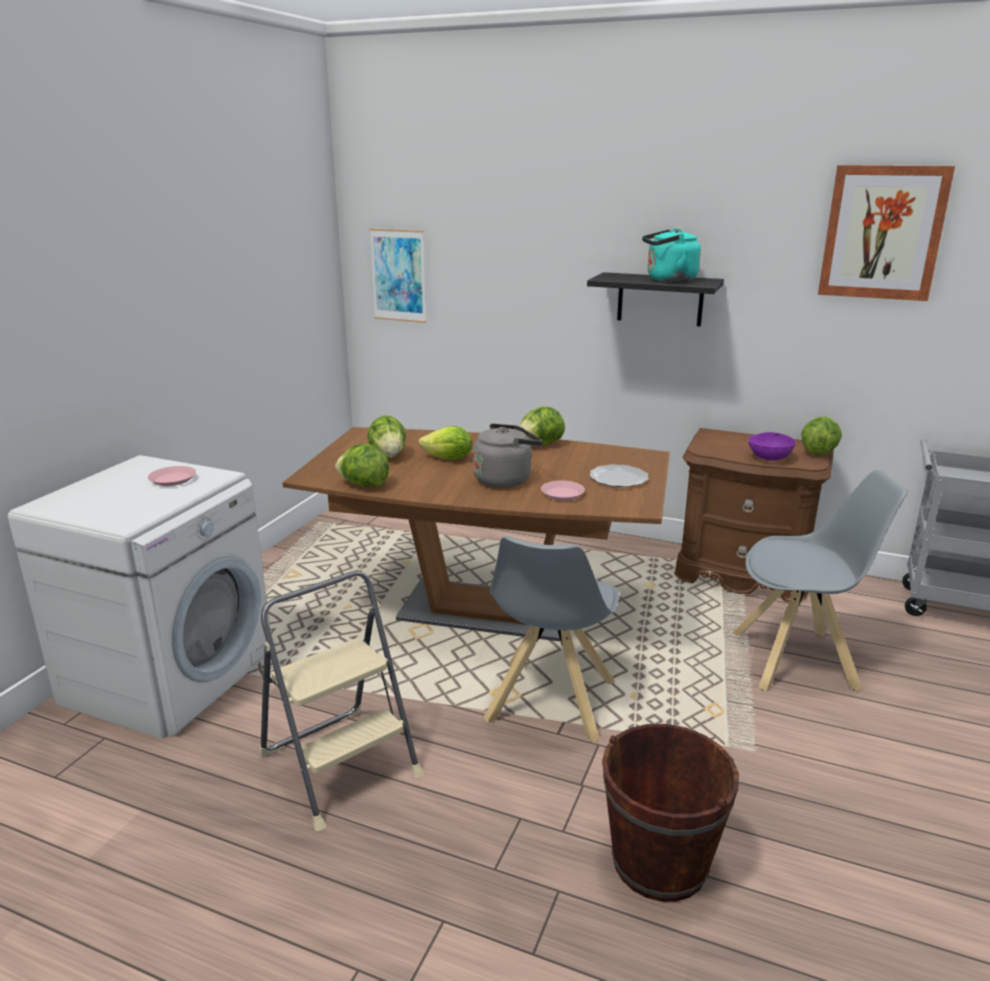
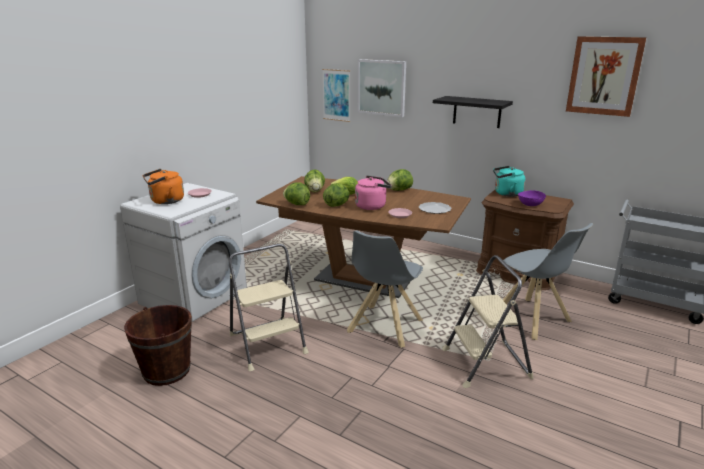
camera: 10 degrees right, 0 degrees up
(104, 499) = (165, 201): none -> orange kettle
(484, 260) = (381, 87): none -> picture
(505, 479) = (372, 206): grey kettle -> pink kettle
(659, 862) = (417, 405): brown bucket -> brown bucket (167, 371)
(668, 280) = (479, 100): turquoise kettle -> turquoise kettle (506, 194)
(757, 756) = (489, 363): none -> beige step ladder
(798, 660) = (532, 319): grey chair -> grey chair turned 45 degrees clockwise
(818, 452) = (561, 203): lettuce -> lettuce (337, 205)

